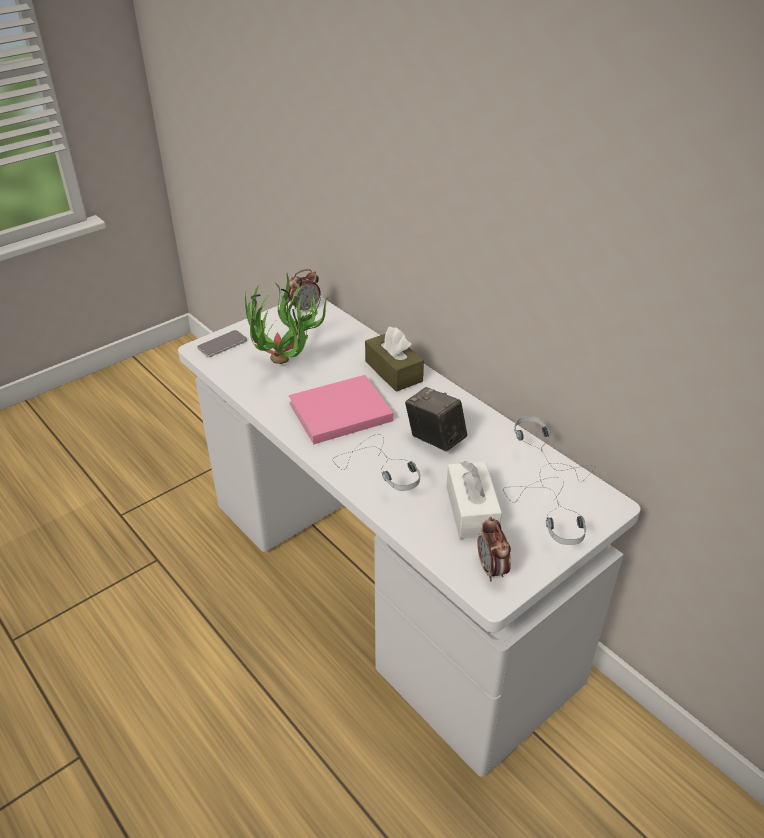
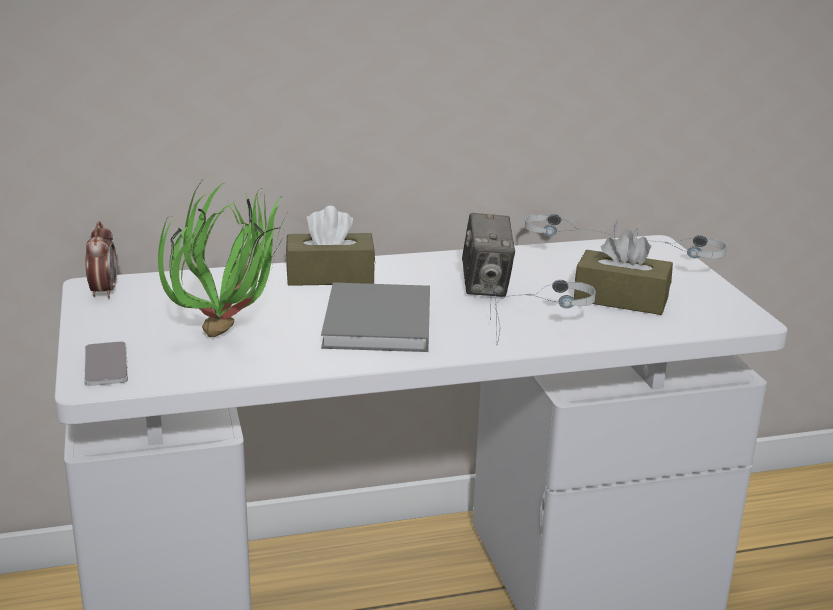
camera: 65 degrees left, 15 degrees down
(337, 412) = (377, 324): pink book -> grey book
(435, 439) = (486, 286): camera -> camera turned 75 degrees counterclockwise
(471, 510) = (621, 299): white tissue box -> brown tissue box
(491, 569) = (715, 312): alarm clock -> none

